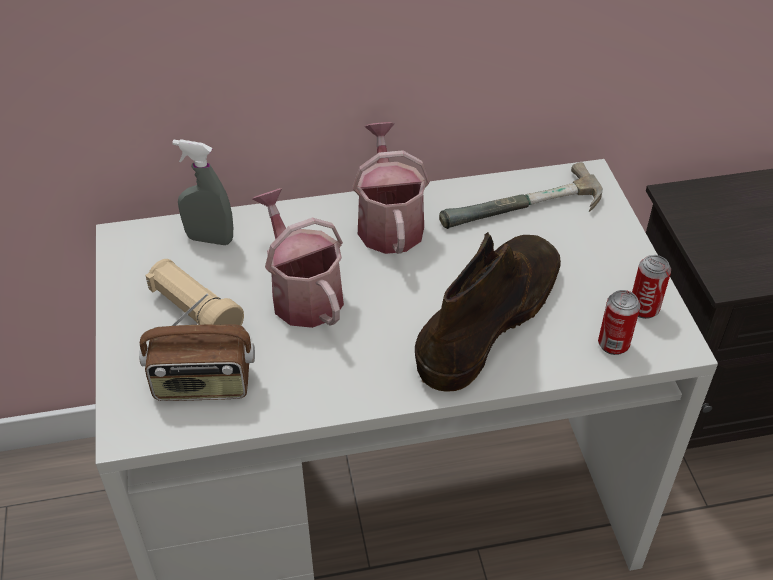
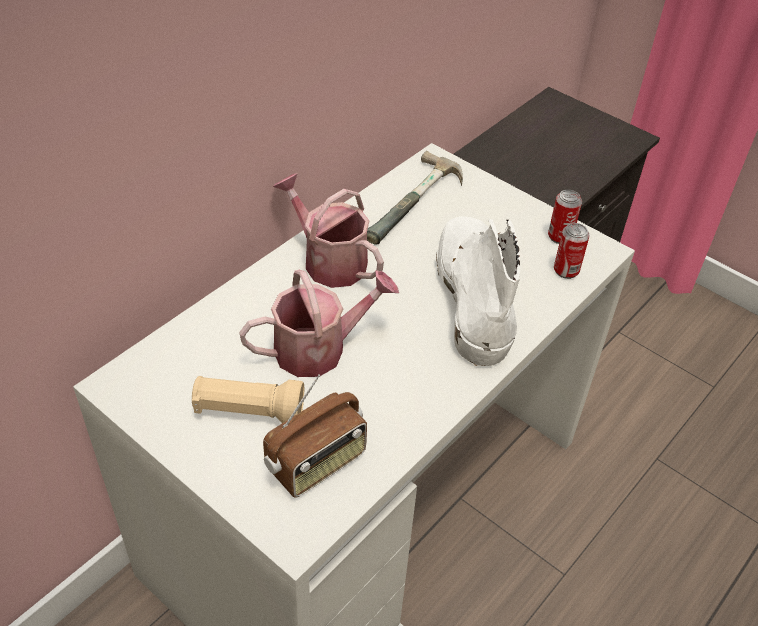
camera: 40 degrees left, 0 degrees up
(210, 239) = (196, 345): grey spray bottle -> none
(302, 293) = (319, 348): watering can -> watering can turned 135 degrees clockwise
(490, 318) = (472, 294): brown boot -> white boot

